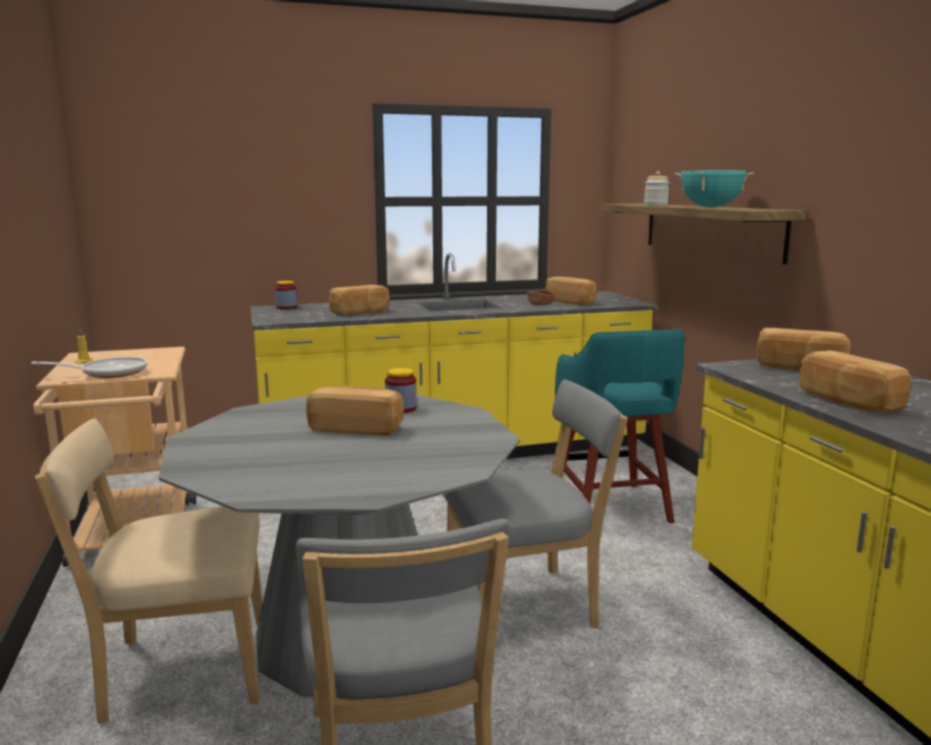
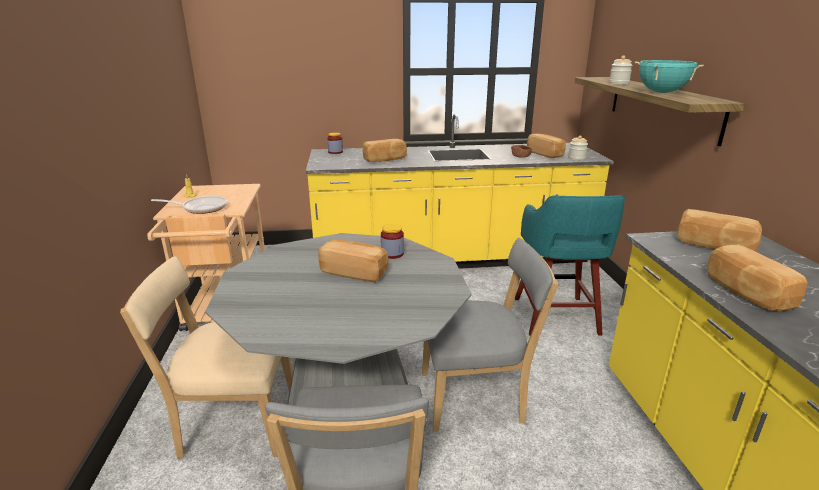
camera: 10 degrees right, 10 degrees up
(611, 304) = (576, 158): none -> jar

